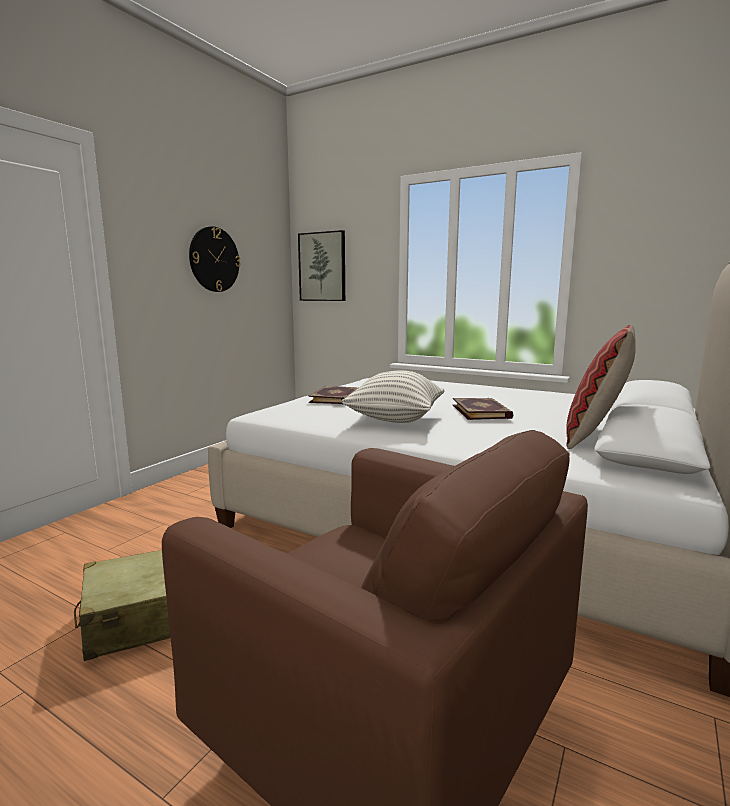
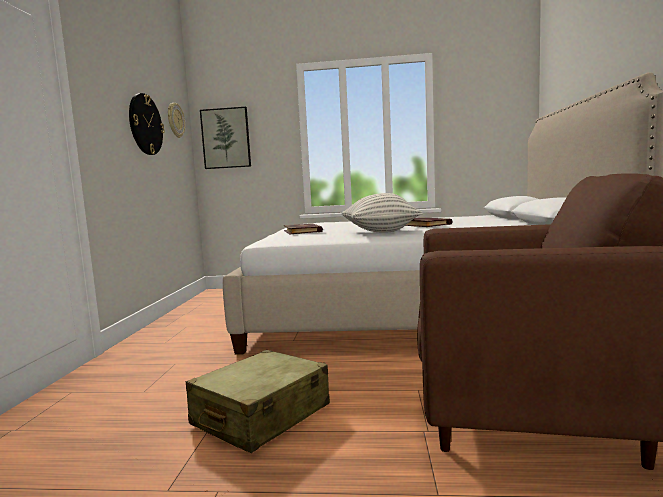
camera: 25 degrees left, 5 degrees down
(263, 248) = (175, 120): none -> wall clock
(595, 436) = (515, 224): pillow -> none

